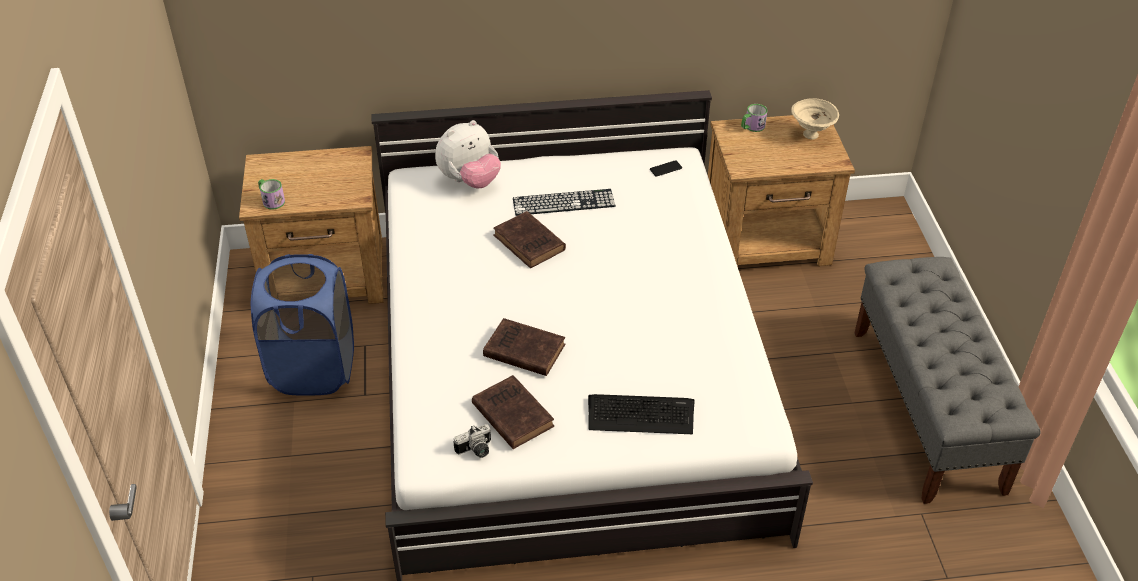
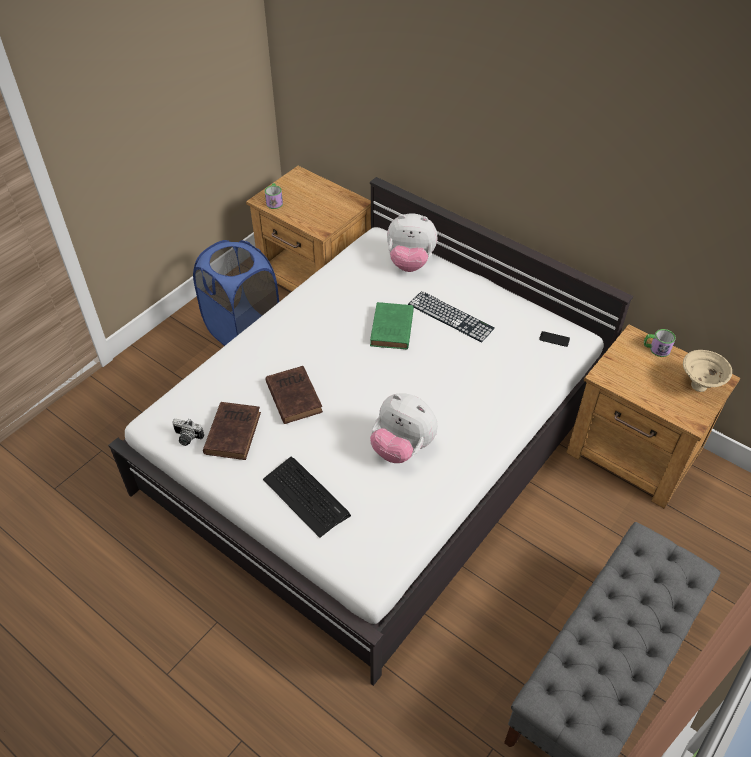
camera: 45 degrees right, 5 degrees up
(530, 244) = (391, 330): brown book -> green book
(662, 325) = (402, 447): none -> plush toy

